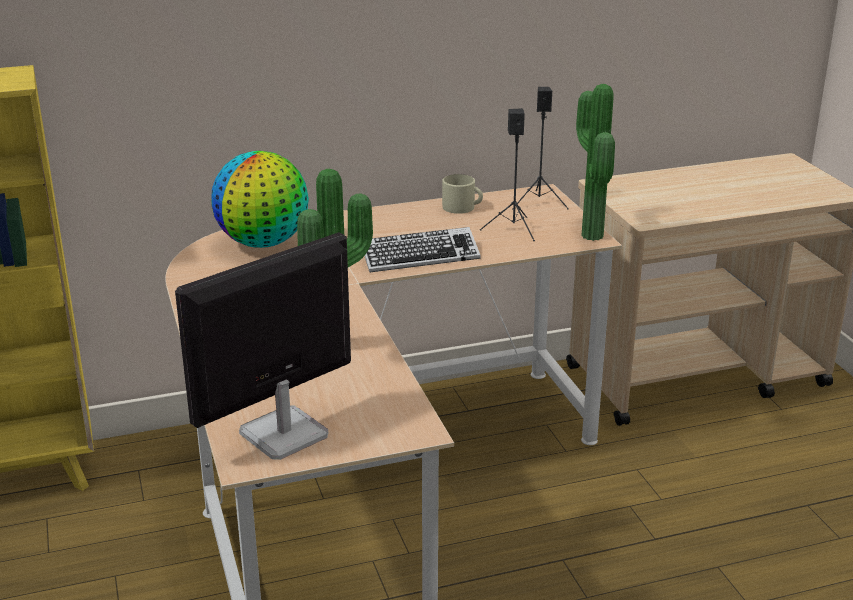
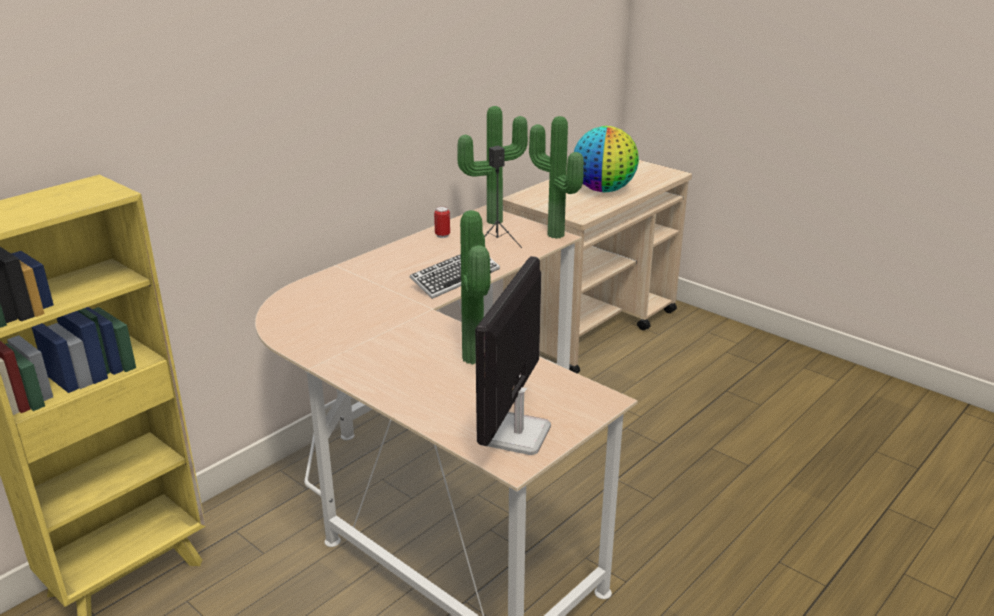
camera: 30 degrees left, 0 degrees up
(263, 243) = (320, 297): globe -> globe (604, 190)
(462, 207) = (442, 235): beige mug -> can
(539, 202) = (493, 220): black speaker -> potted plant

